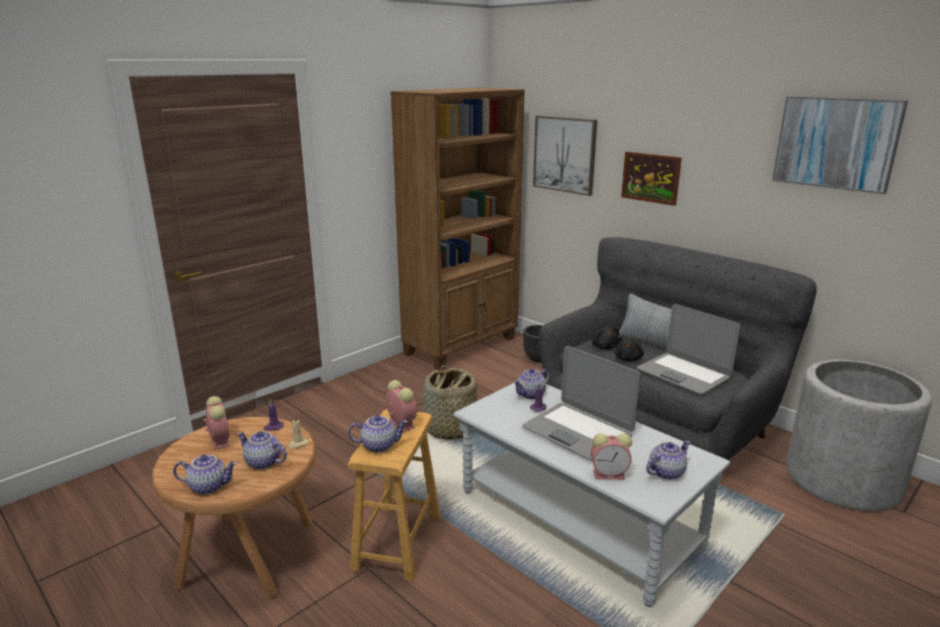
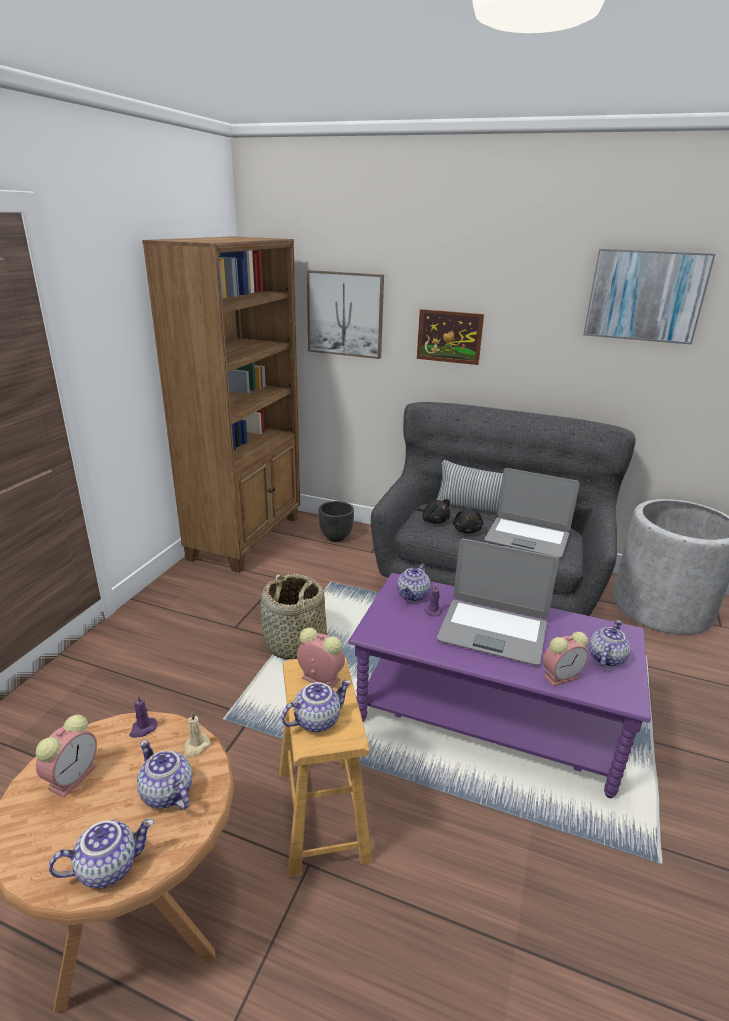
camera: 25 degrees left, 5 degrees up
(219, 440) = (74, 776): alarm clock -> alarm clock turned 75 degrees clockwise
(263, 462) = (167, 793): teapot -> teapot turned 45 degrees clockwise
(577, 519) = (487, 718): grey coffee table -> purple coffee table

